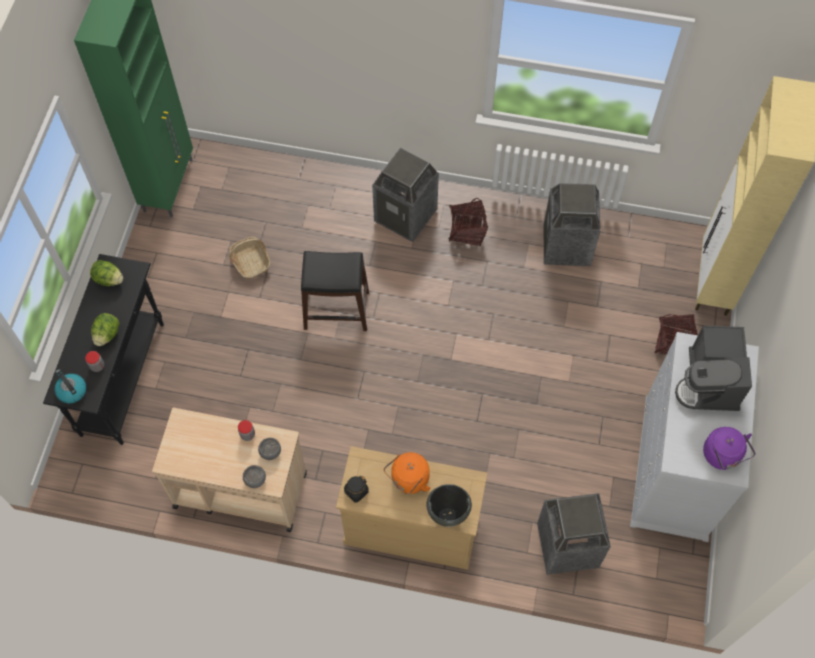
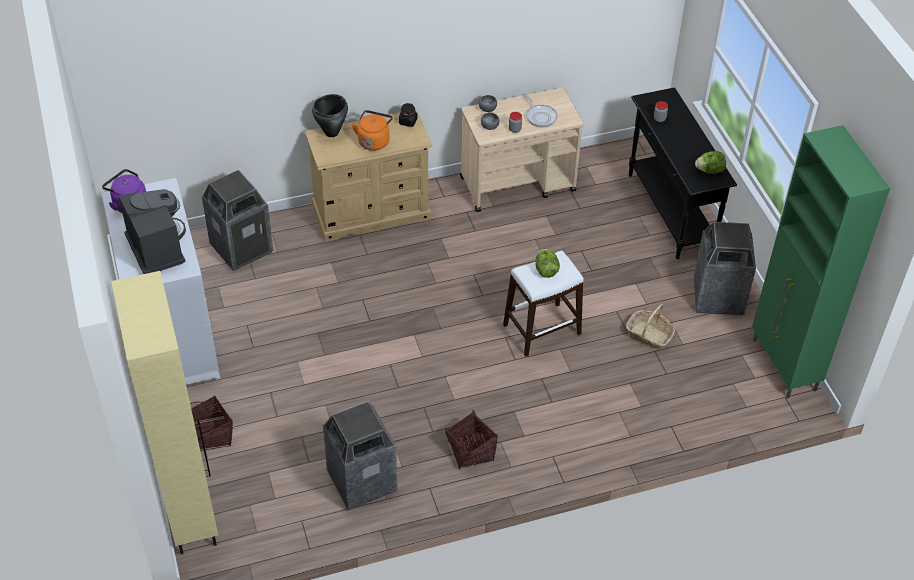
camera: 150 degrees right, 15 degrees down
(71, 390) = (662, 99): kettle -> none
(107, 334) = (673, 138): lettuce -> lettuce (546, 270)
(208, 440) = (540, 116): none -> frying pan
(336, 310) = (542, 330): black stool -> white stool
(406, 216) = (540, 438): trash can -> trash can (717, 297)

